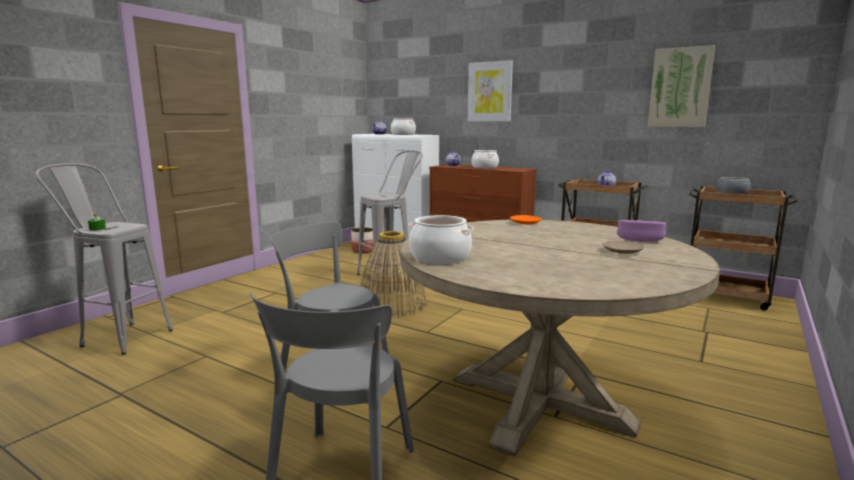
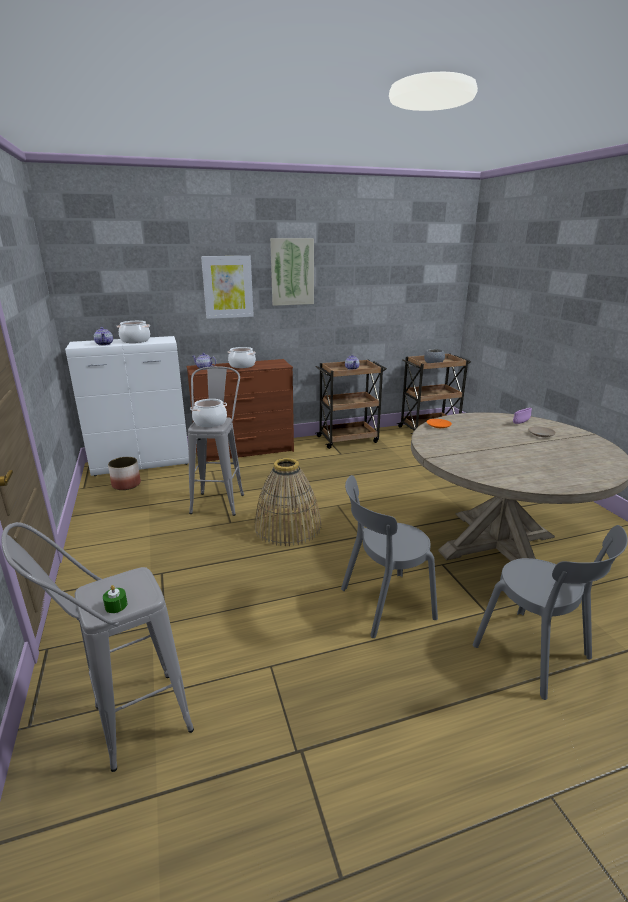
camera: 50 degrees left, 10 degrees up
(439, 257) = (514, 479): cooking pot -> cooking pot (210, 422)
(680, 88) = (388, 284): picture -> picture (292, 272)

